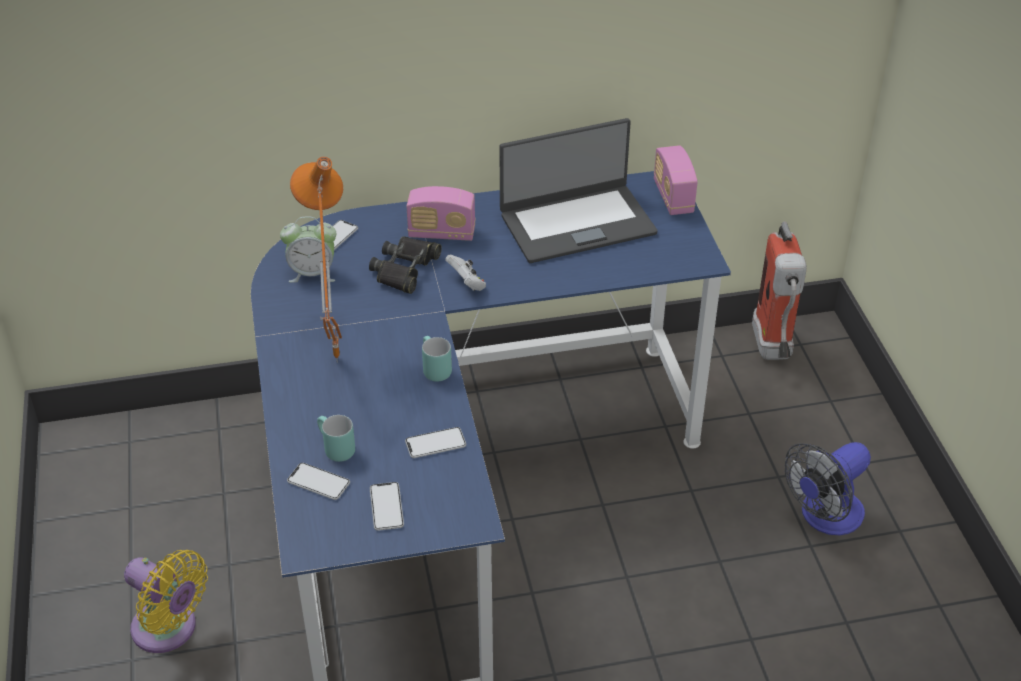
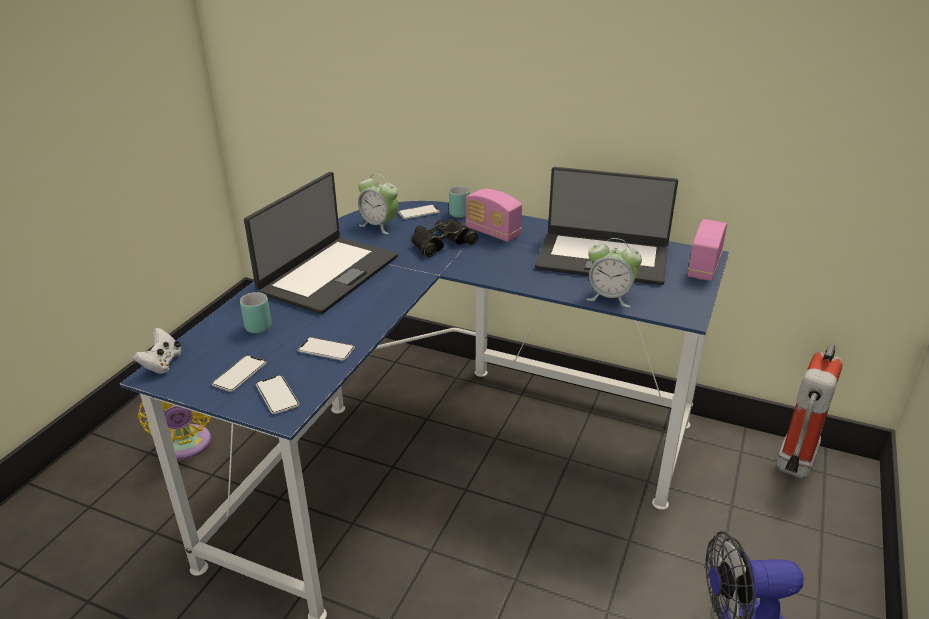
camera: 35 degrees right, 10 degrees down
(318, 482) = (220, 339): phone -> phone (277, 395)
(333, 359) = (328, 274): orange table lamp -> laptop
(433, 369) = (385, 305): turquoise mug -> turquoise mug (458, 212)
(467, 284) = (474, 265): white game controller -> white game controller (162, 364)
(624, 268) = (610, 297): none -> alarm clock

